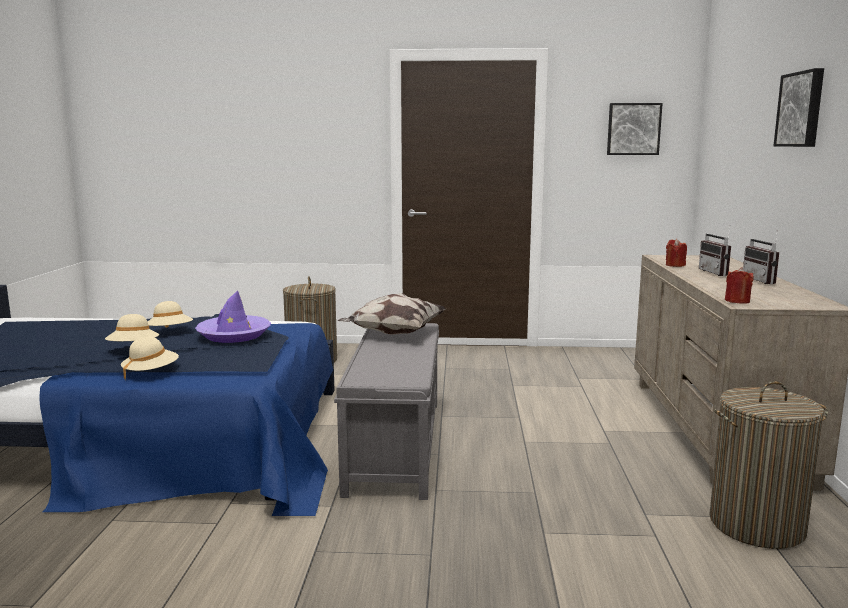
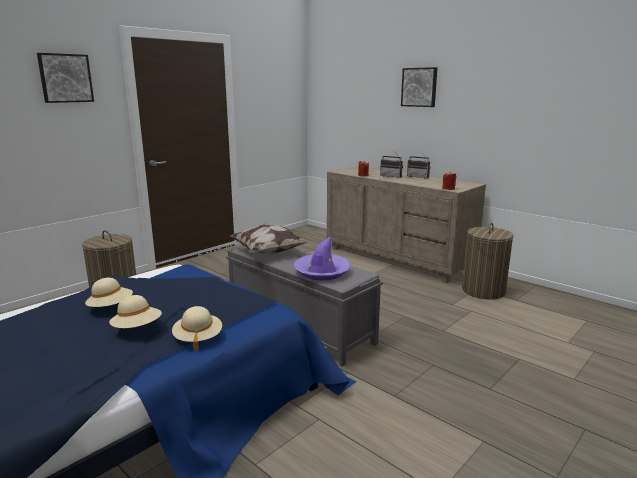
camera: 50 degrees left, 5 degrees up
(234, 335) = (177, 289): purple hat -> purple hat (322, 272)
(633, 129) = (277, 93): picture -> picture (65, 78)

